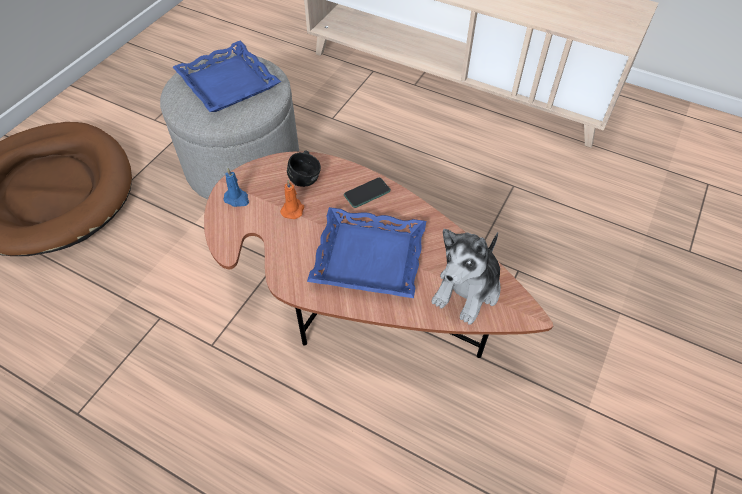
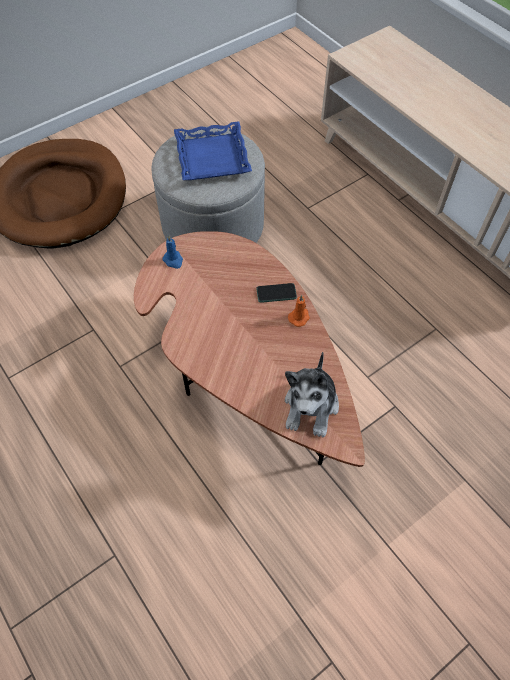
camera: 25 degrees right, 5 degrees up
(293, 209) = (211, 285): orange candle -> orange candle (299, 317)
(306, 177) = (235, 261): black mug -> none
(369, 257) = (248, 348): blue tray -> none
(468, 289) = (311, 406): plush toy -> plush toy turned 45 degrees counterclockwise

